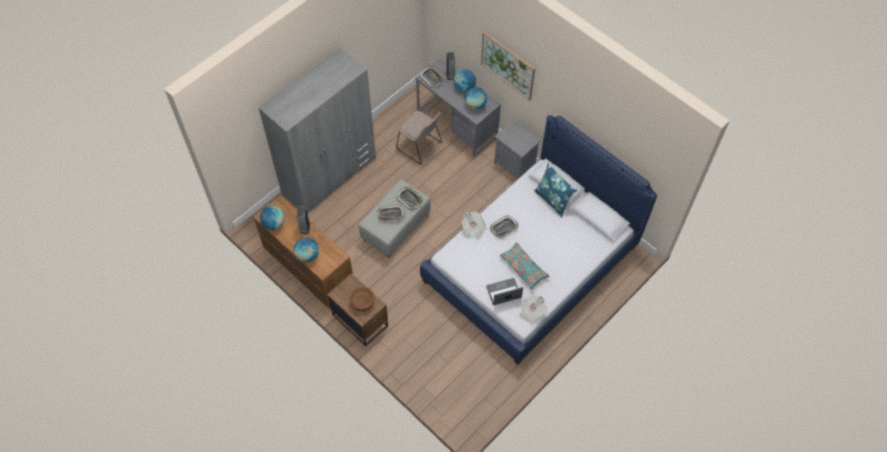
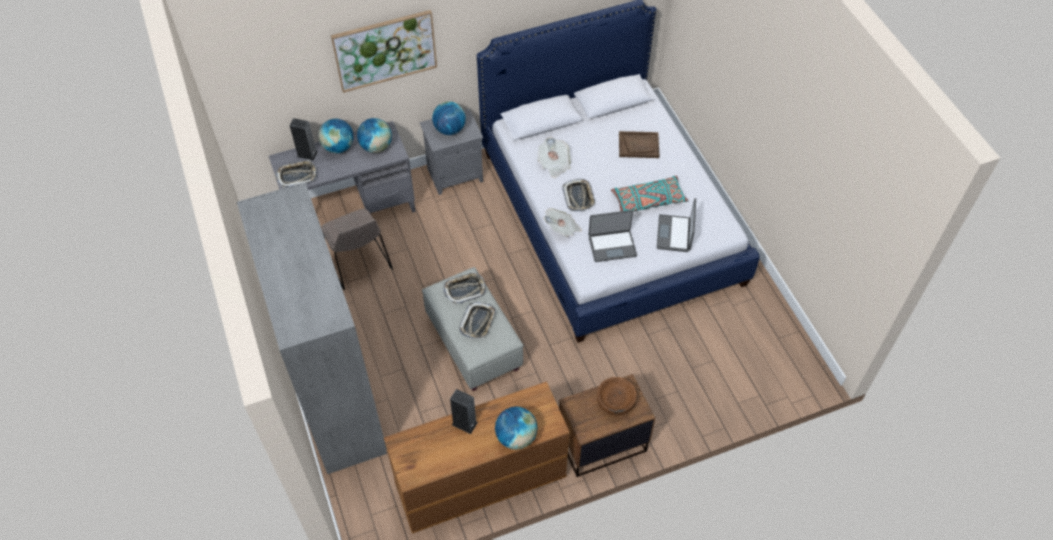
camera: 65 degrees left, 5 degrees down
(274, 224) = (433, 465): globe -> globe (450, 129)
(420, 146) = (360, 264): beige chair -> beige chair turned 90 degrees clockwise
(474, 260) = (612, 245): none -> laptop
(531, 312) = (715, 216): newspaper -> newspaper (554, 164)
(553, 200) = (563, 133): blue pillow -> none
(567, 246) = (638, 145): none -> brown tray

